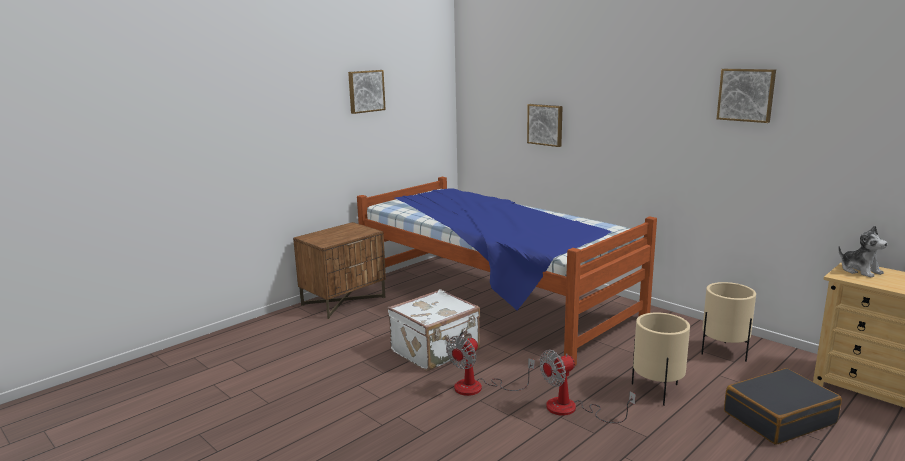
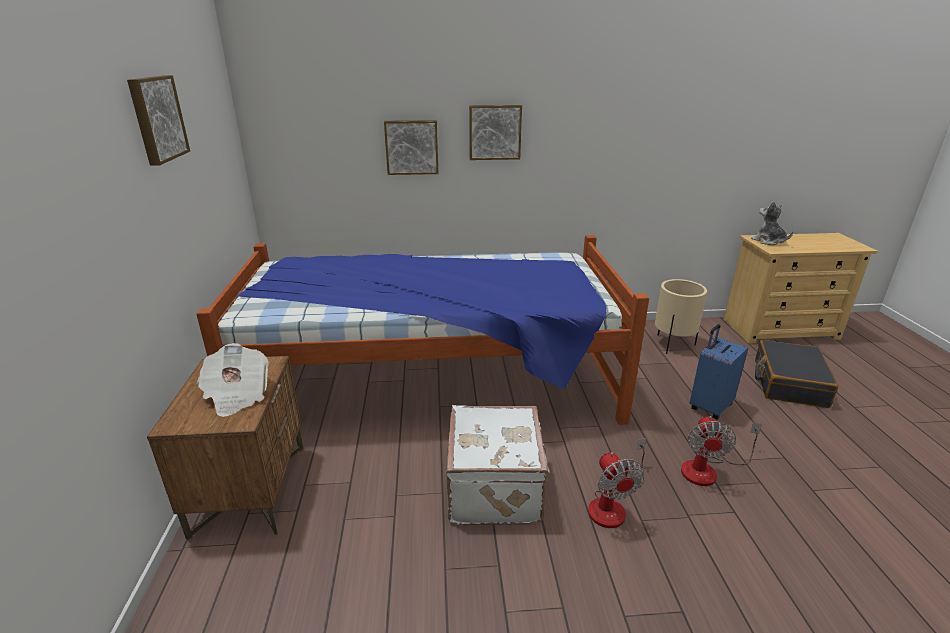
camera: 50 degrees left, 10 degrees up
(339, 236) = (237, 395): none -> newspaper
(657, 391) = (709, 407): beige planter -> blue suitcase
(746, 95) = (663, 92): picture -> picture (494, 132)
(860, 270) = (768, 241): plush toy -> plush toy turned 135 degrees counterclockwise

